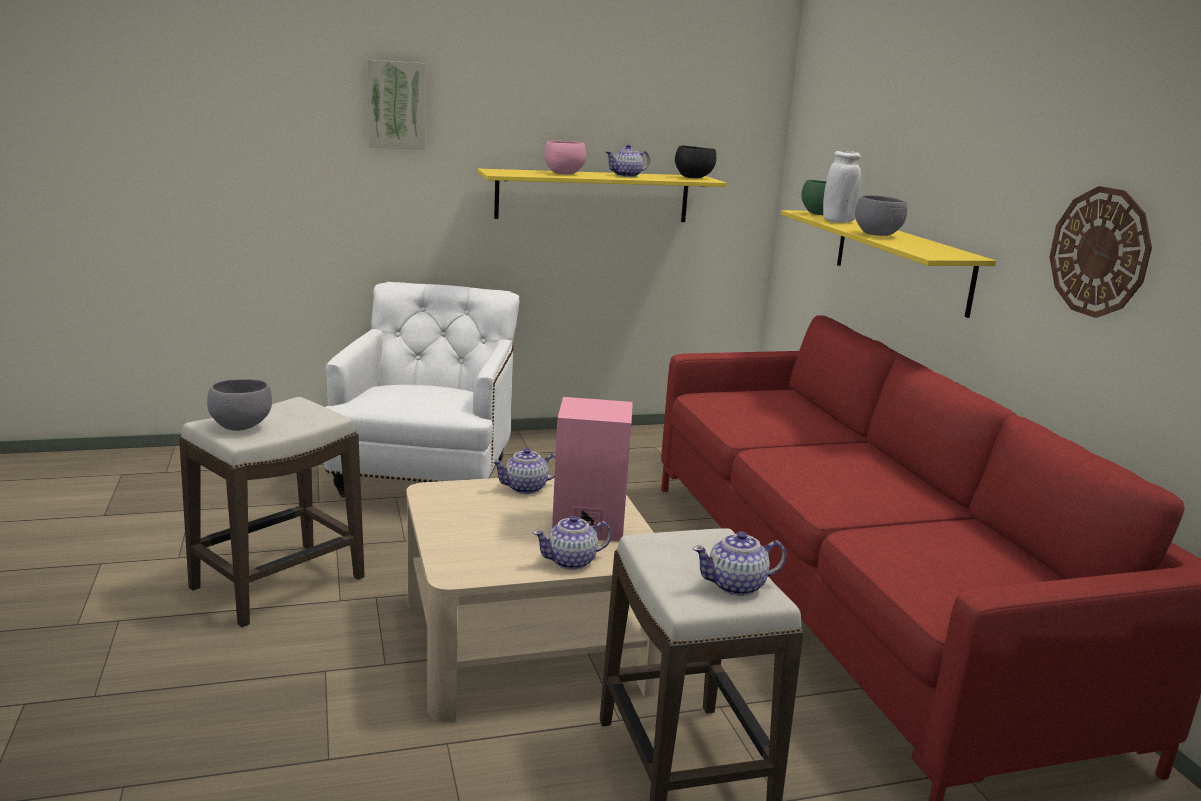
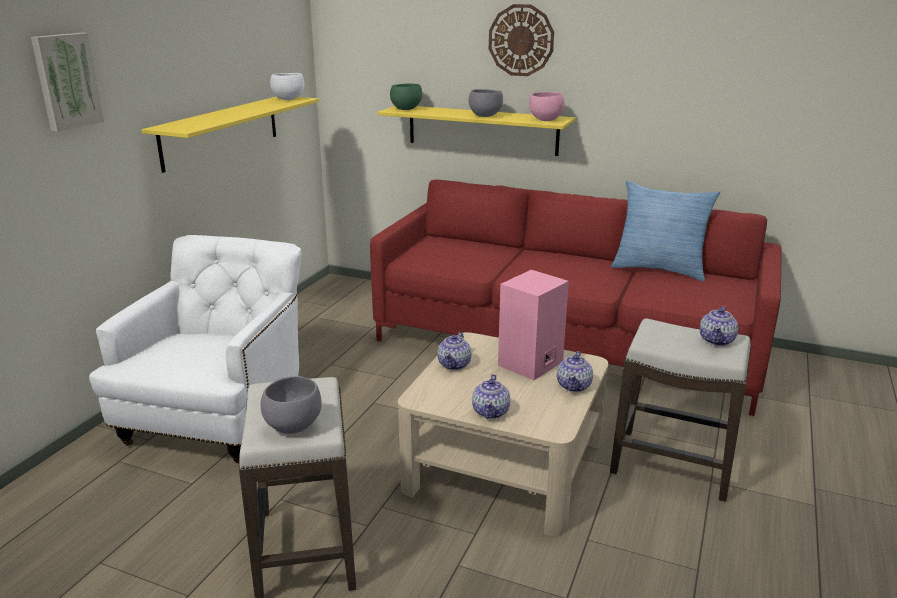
camera: 50 degrees left, 5 degrees up
(427, 473) = (220, 415): white armchair -> white armchair turned 60 degrees clockwise
(563, 173) = (216, 117): pink bowl -> pink bowl (545, 120)
(627, 176) = (254, 108): teapot -> teapot (491, 411)
(693, 177) = (288, 99): black bowl -> white bowl
(838, 221) = (435, 112): white vase -> none
(982, 529) = (659, 269): none -> pillow
(1099, 252) = (658, 101): wall clock -> wall clock (521, 40)

